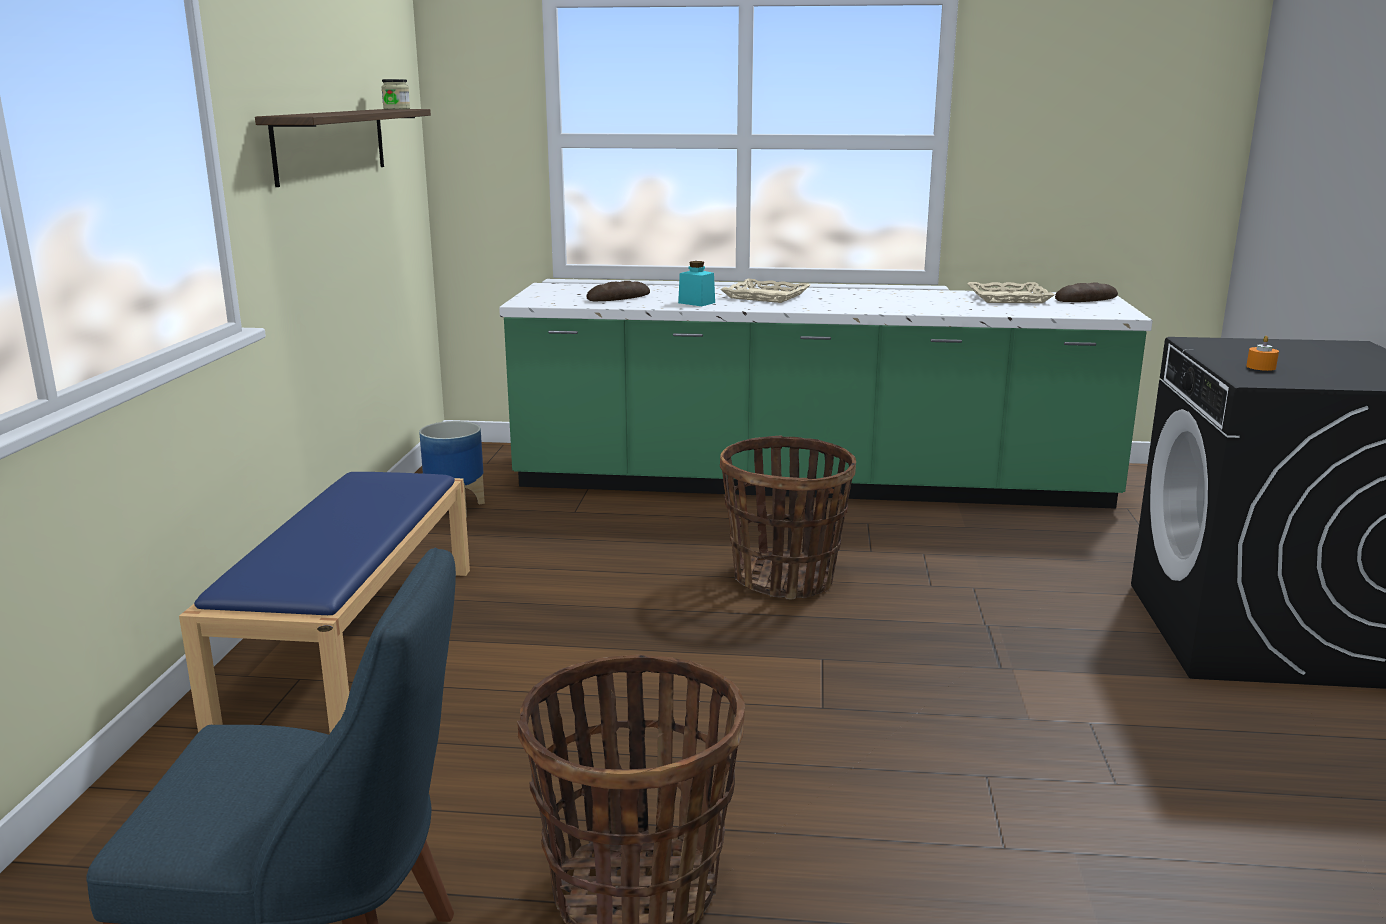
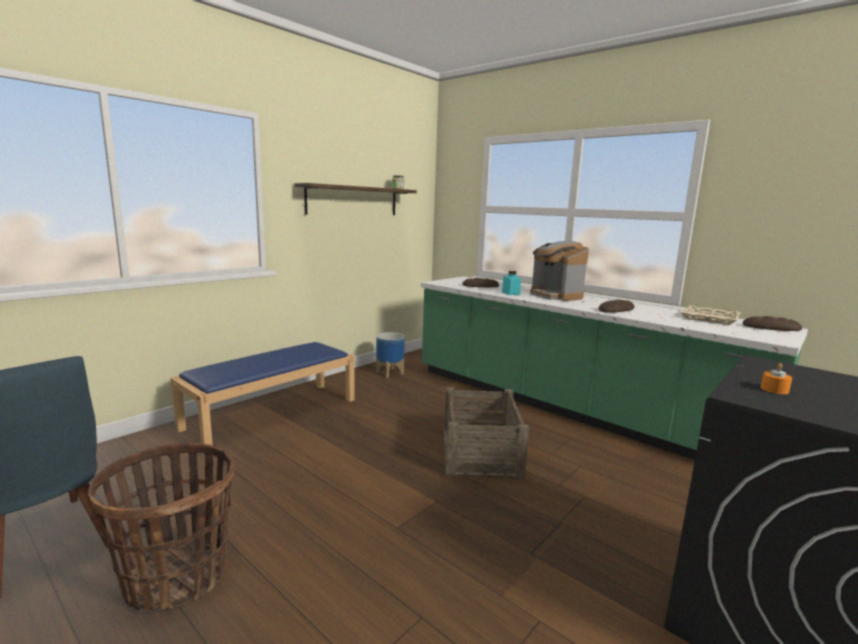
camera: 35 degrees right, 5 degrees down
(766, 296) = (555, 296): beige tray -> coffee machine
(784, 579) = (481, 451): basket -> crate
(891, 305) = (616, 310): none -> bread

